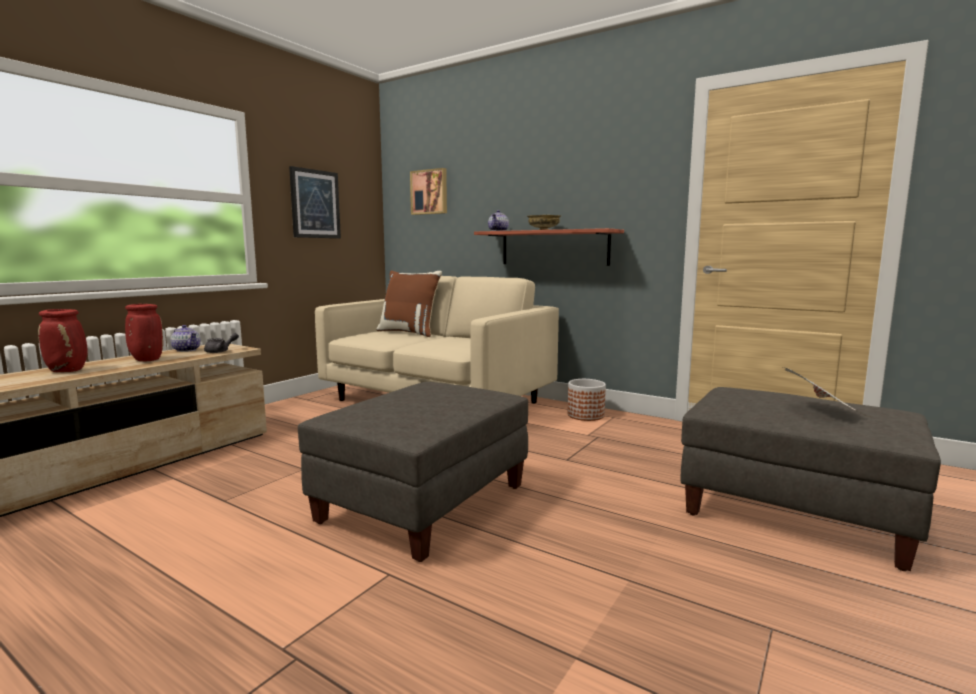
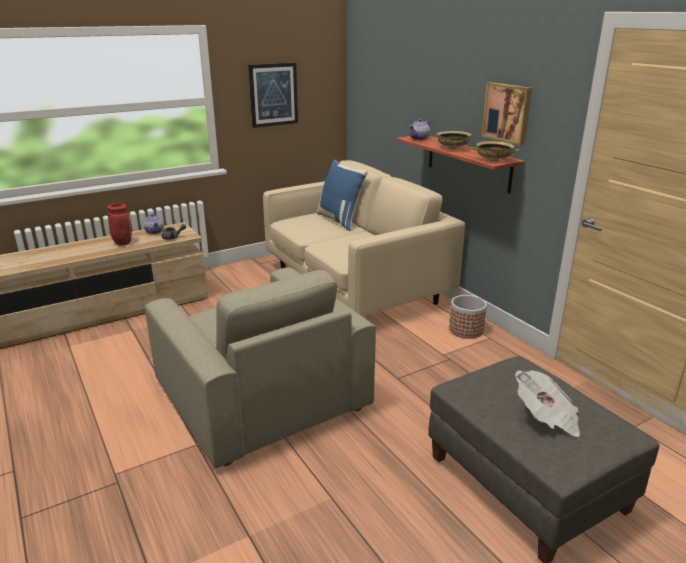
camera: 25 degrees right, 15 degrees up
(68, 371) = (74, 250): red vase -> none
(410, 332) = (341, 220): brown pillow -> blue pillow
(424, 504) = (259, 394): grey ottoman -> beige armchair
(429, 192) = (379, 81): picture -> picture (507, 113)
(599, 228) = (493, 160): none -> beige bowl

